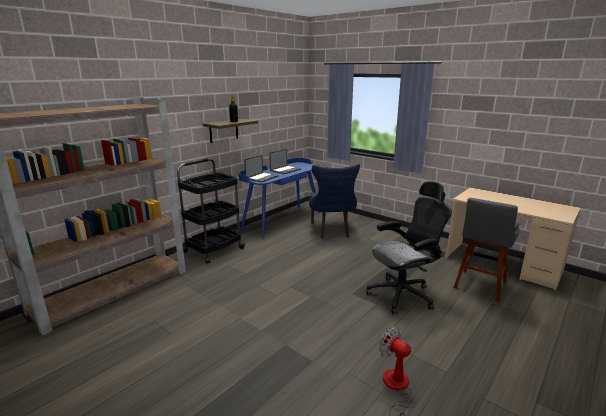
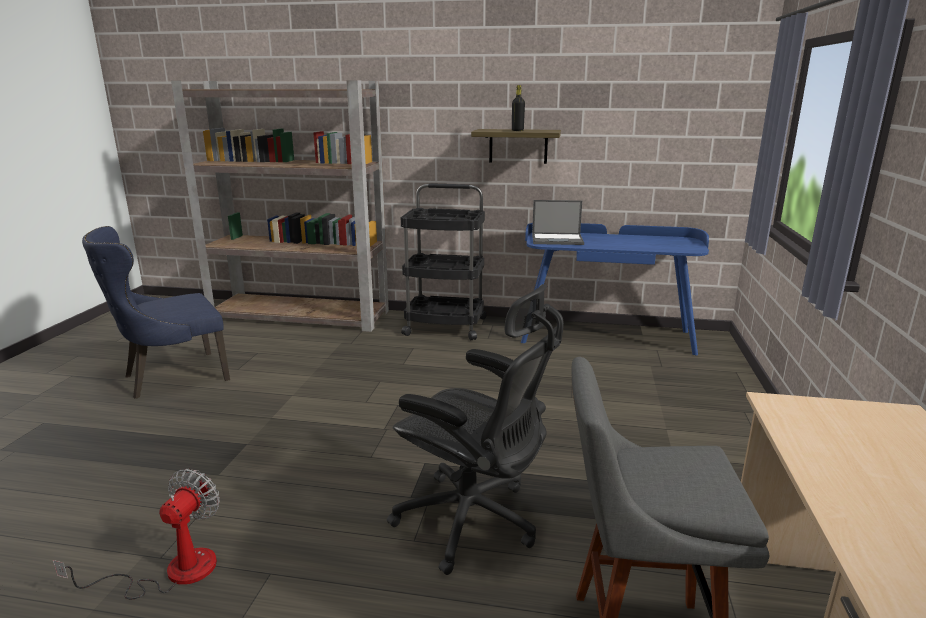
camera: 60 degrees right, 0 degrees up
(285, 170) = (627, 241): laptop -> none
(332, 230) = (640, 384): blue chair -> blue chair (172, 377)

